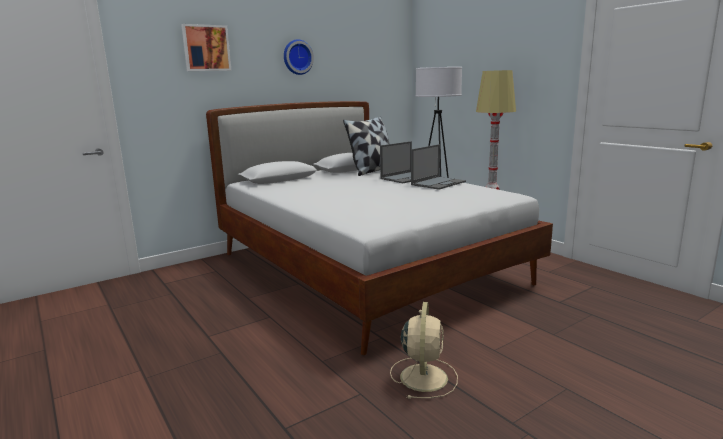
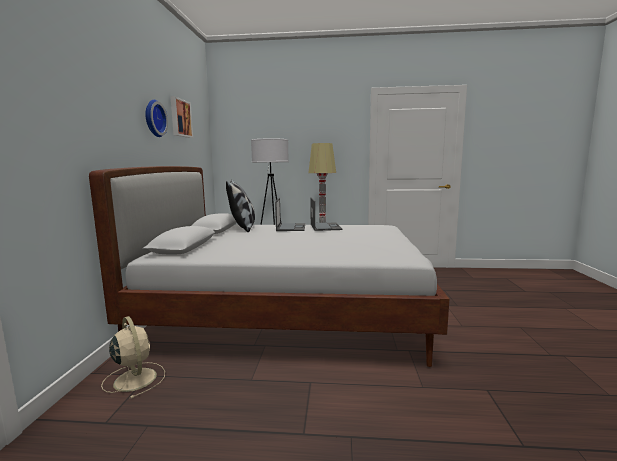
camera: 50 degrees left, 5 degrees down
(206, 48) = (82, 90): picture -> picture (180, 118)
(424, 376) = (478, 358): beige fan -> beige fan (135, 378)

